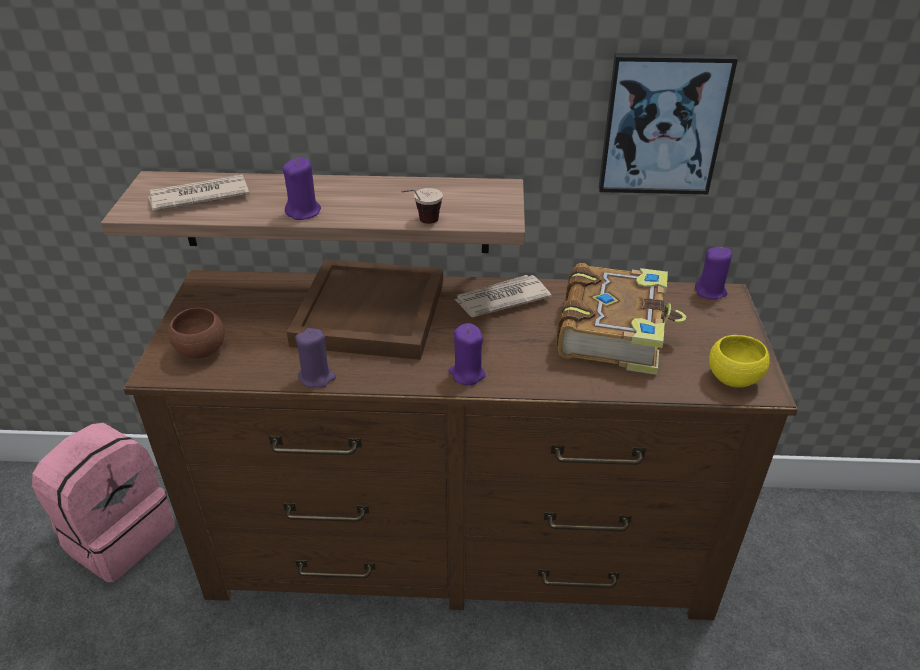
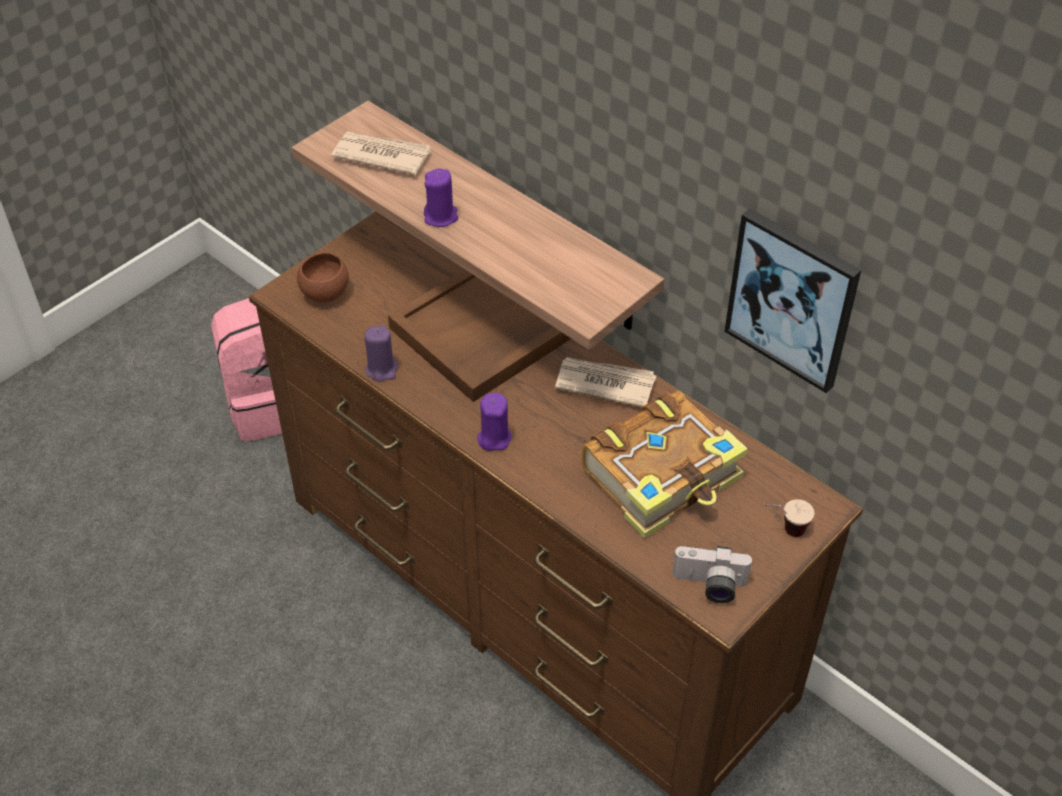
camera: 40 degrees right, 10 degrees up
(421, 224) = (515, 282): cup -> cup (783, 531)
(710, 291) = (811, 494): purple candle -> none
(733, 378) = (709, 586): yellow bowl -> camera

